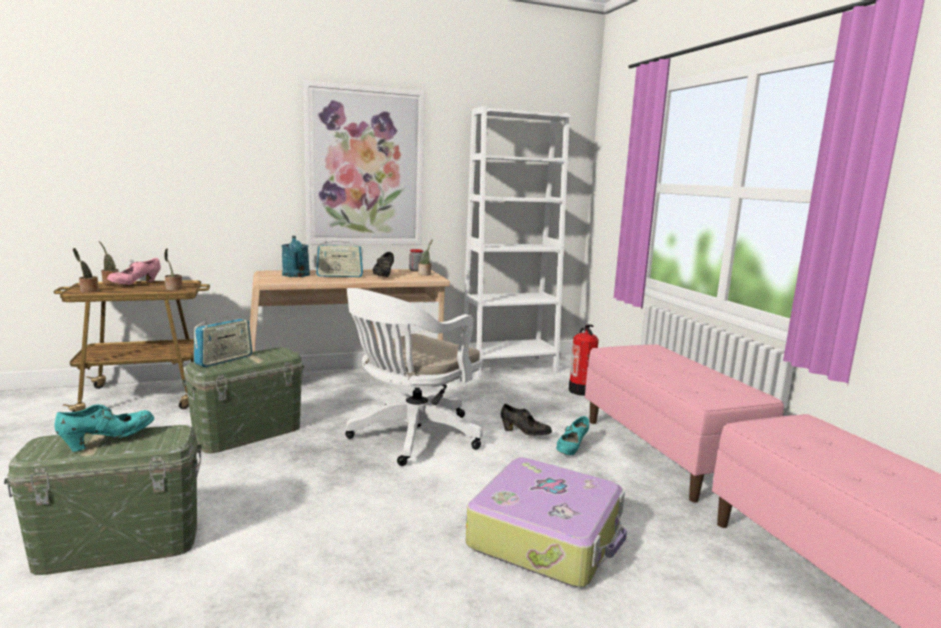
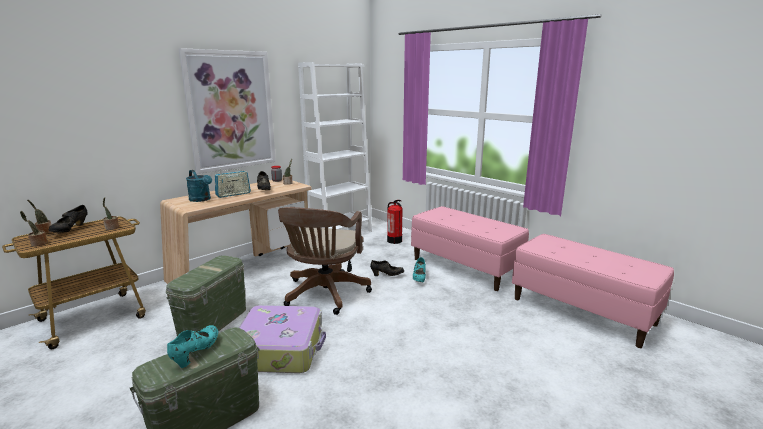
camera: 25 degrees left, 5 degrees up
(135, 284) = (70, 229): pink shoe -> black shoe
(224, 360) = (192, 275): radio -> none
(410, 437) = (324, 295): white office chair -> brown office chair
(547, 536) = (447, 330): suitcase -> suitcase (280, 349)

